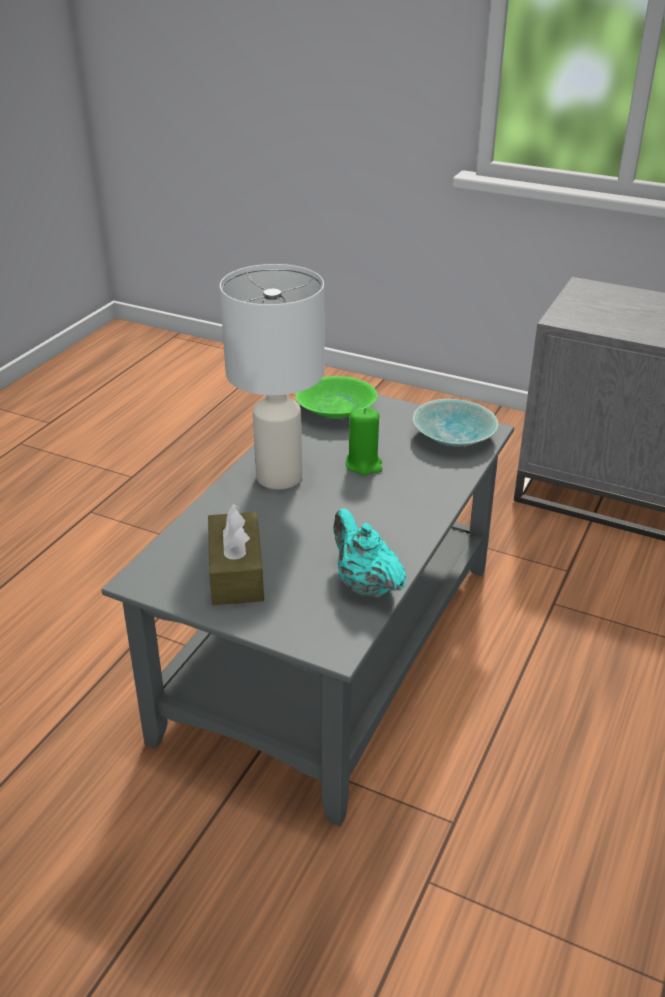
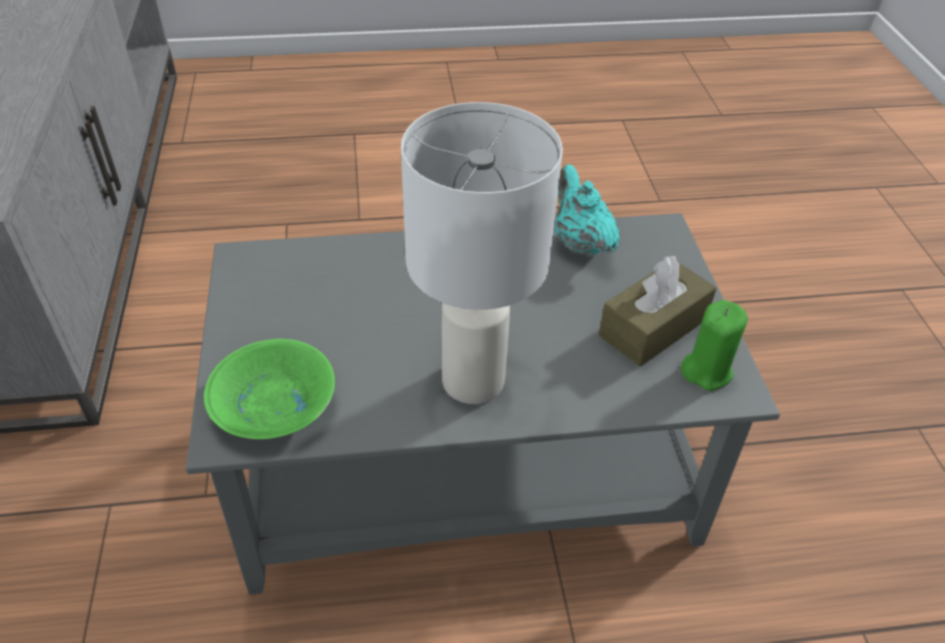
camera: 125 degrees left, 10 degrees up
(364, 465) = (389, 322): green candle -> green candle (706, 370)
(365, 585) = (580, 243): turquoise teapot -> turquoise teapot turned 135 degrees clockwise
(455, 435) = (270, 276): turquoise bowl -> none

